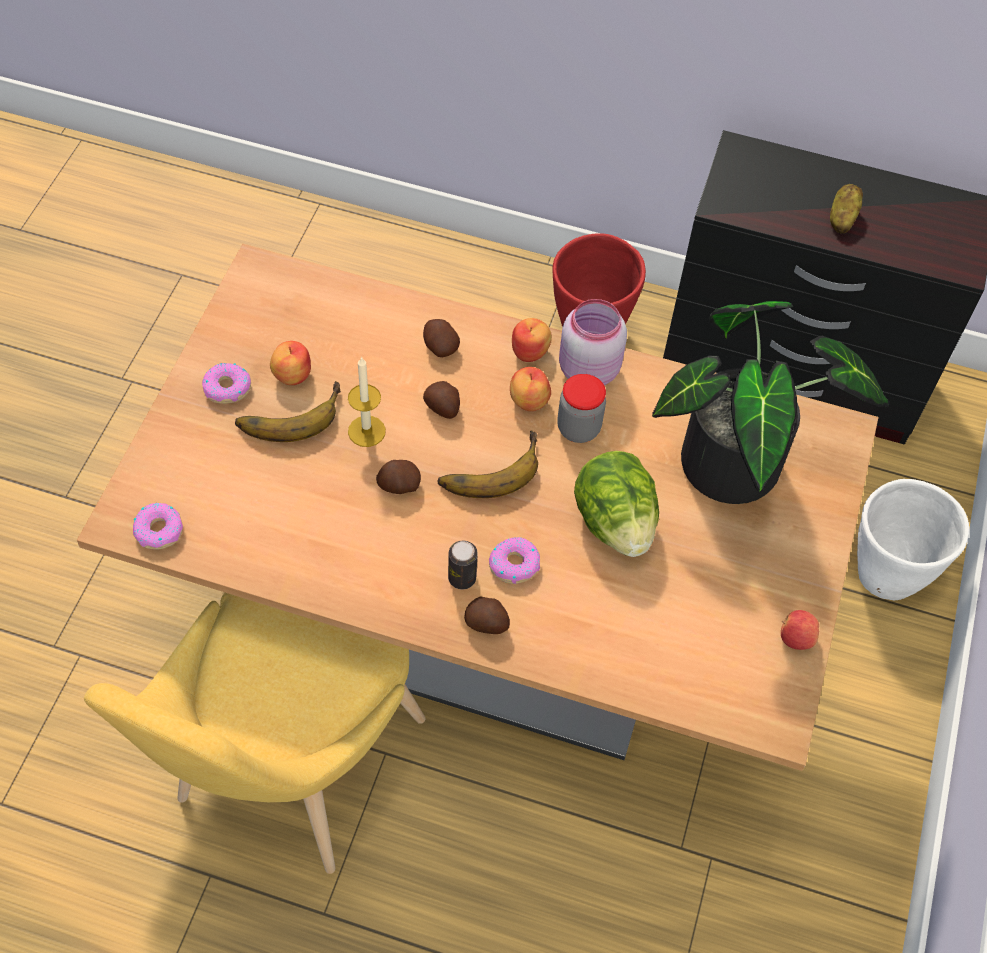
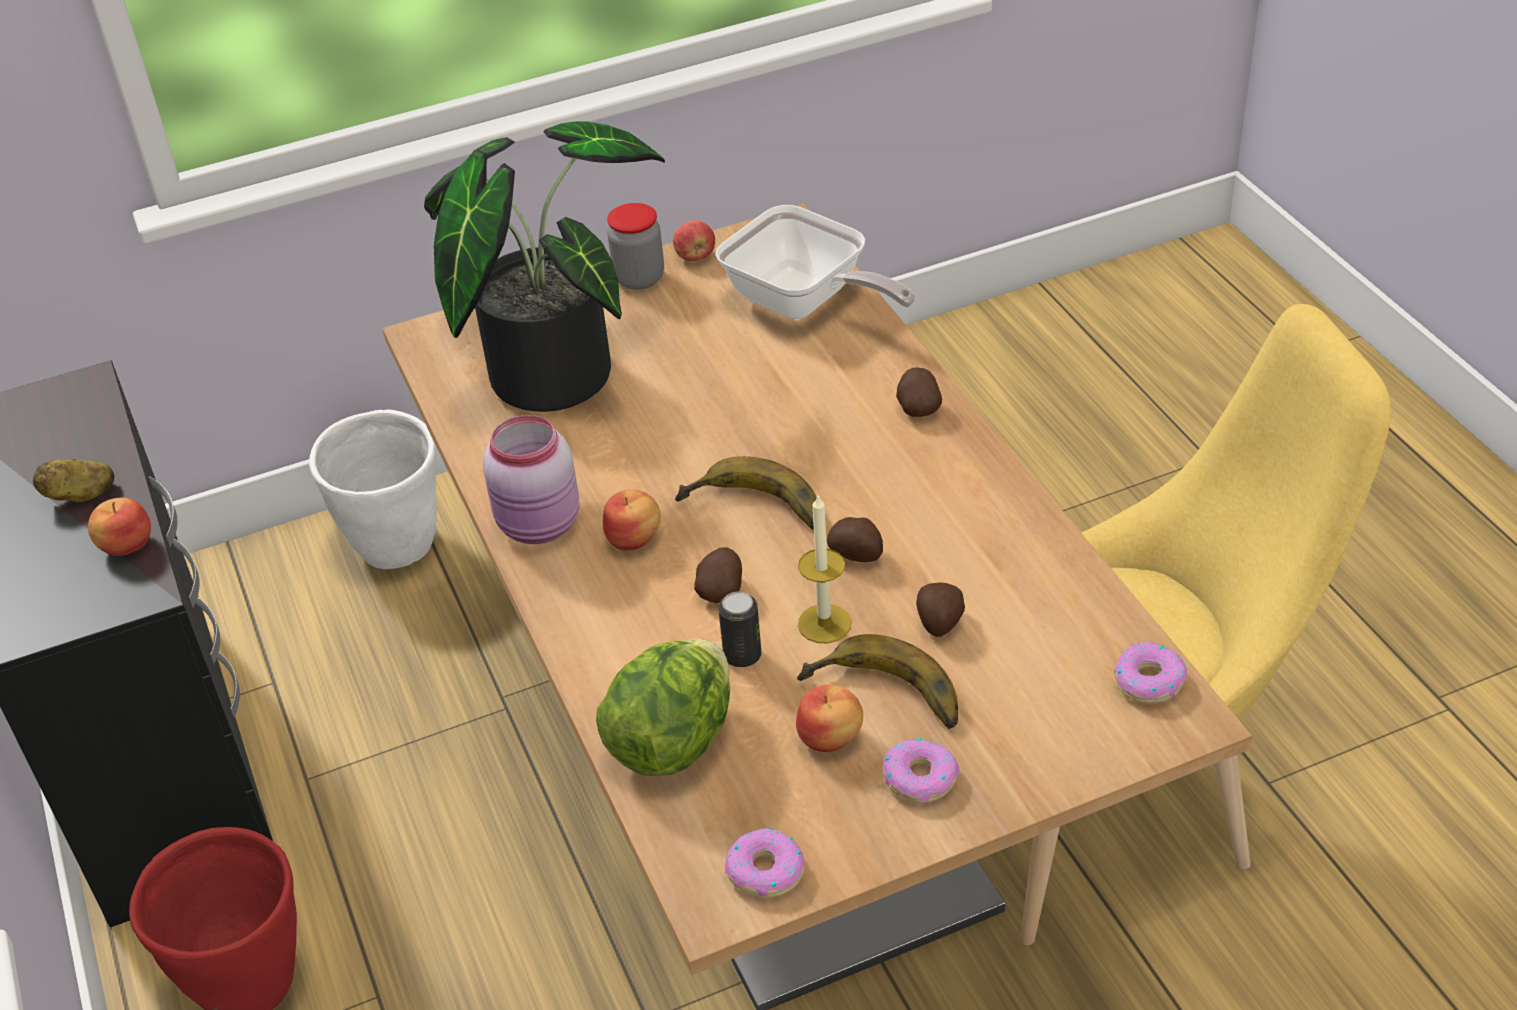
camera: 125 degrees left, 15 degrees down
(439, 346) = (640, 650): potato -> potato (939, 623)
(462, 578) = (895, 449): can -> can (742, 655)
(514, 564) = (837, 430): donut -> donut (765, 871)
(530, 351) = (563, 579): apple -> apple (126, 544)
(578, 428) = (626, 485): jar -> jar (639, 278)
(614, 522) = (709, 402): lettuce -> lettuce (672, 741)
(668, 657) = (805, 303): none -> frying pan

